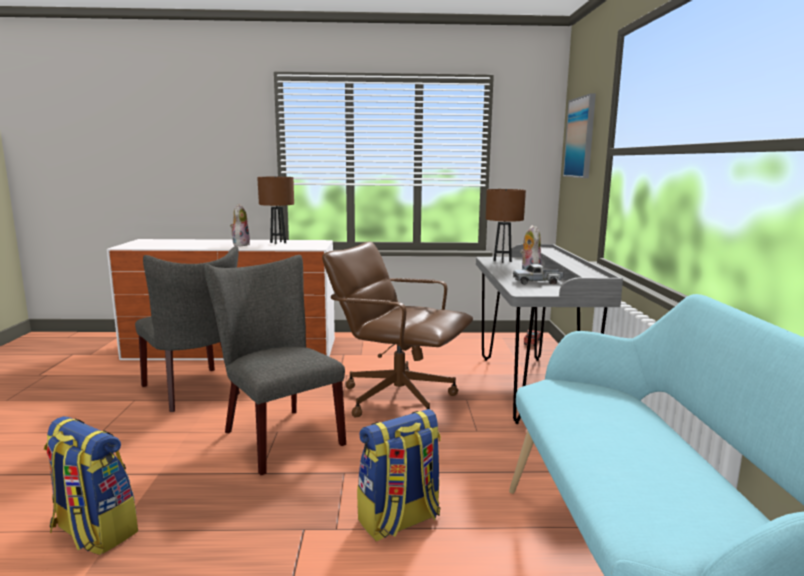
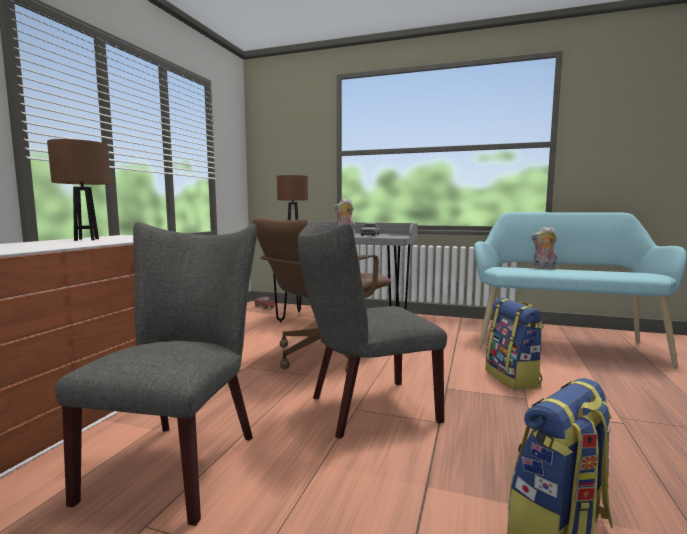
camera: 70 degrees left, 5 degrees down
(194, 391) = (180, 460): grey chair -> grey chair turned 60 degrees counterclockwise
(240, 245) = (55, 244): plush toy -> plush toy (543, 268)
(580, 137) = (285, 144): picture -> none

